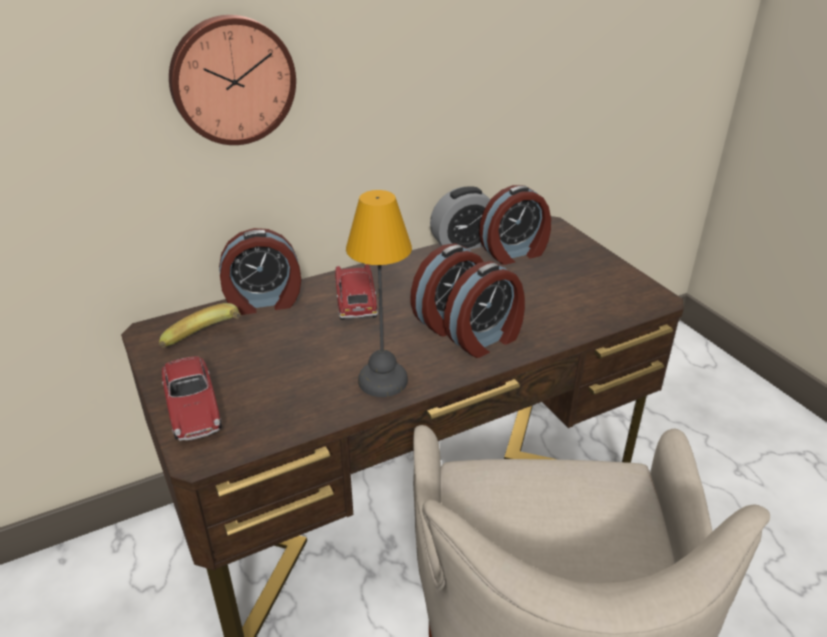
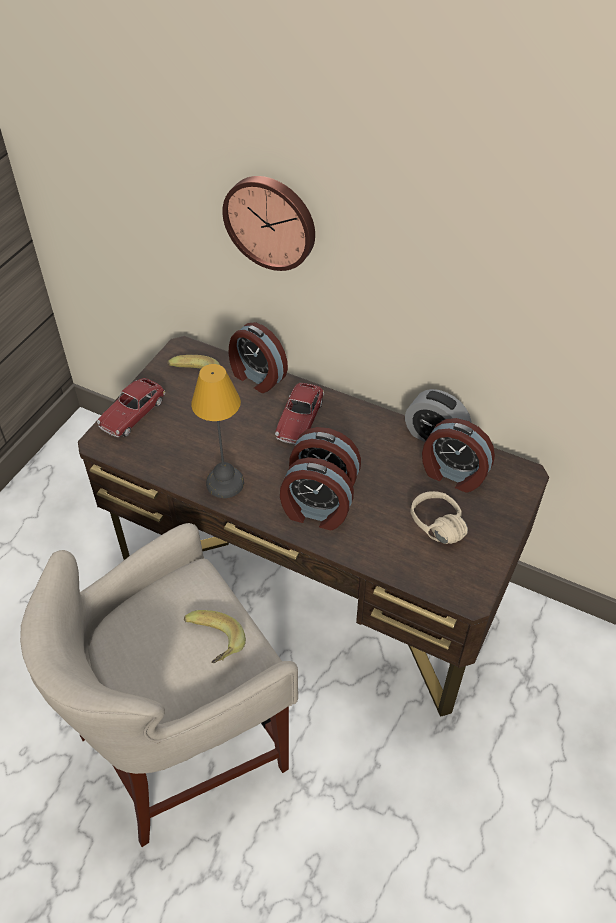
camera: 55 degrees right, 15 degrees up
(356, 301) = (299, 420): toy car -> toy car turned 150 degrees clockwise
(565, 288) = (430, 529): none -> beige headphones
(585, 500) = (212, 646): none -> banana

